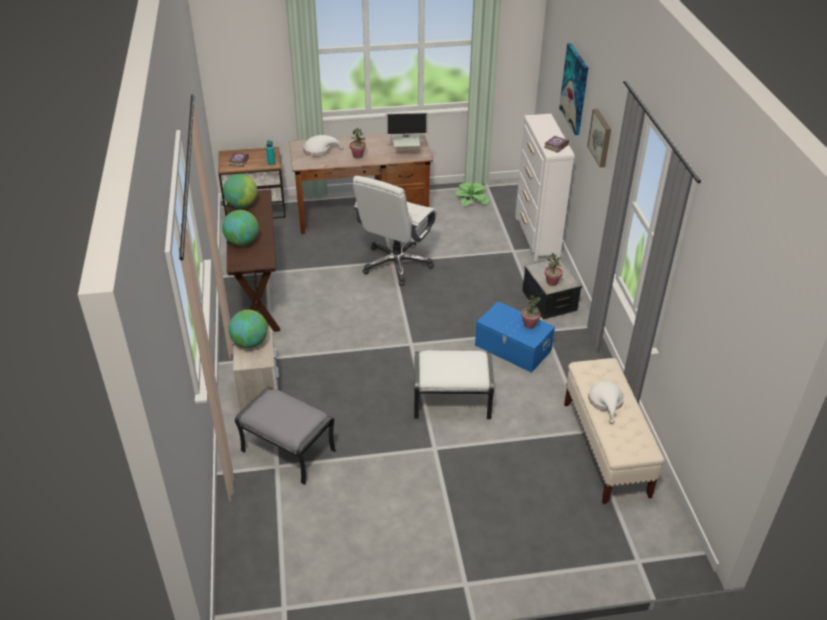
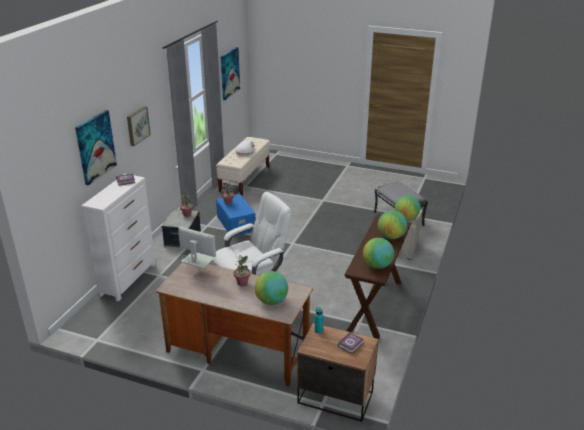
camera: 150 degrees left, 10 degrees down
(319, 150) = (271, 301): white hat -> globe
(451, 402) = (297, 212): white ottoman -> none
(472, 199) = (128, 330): potted plant -> none
(717, 339) = (229, 73): none -> picture

